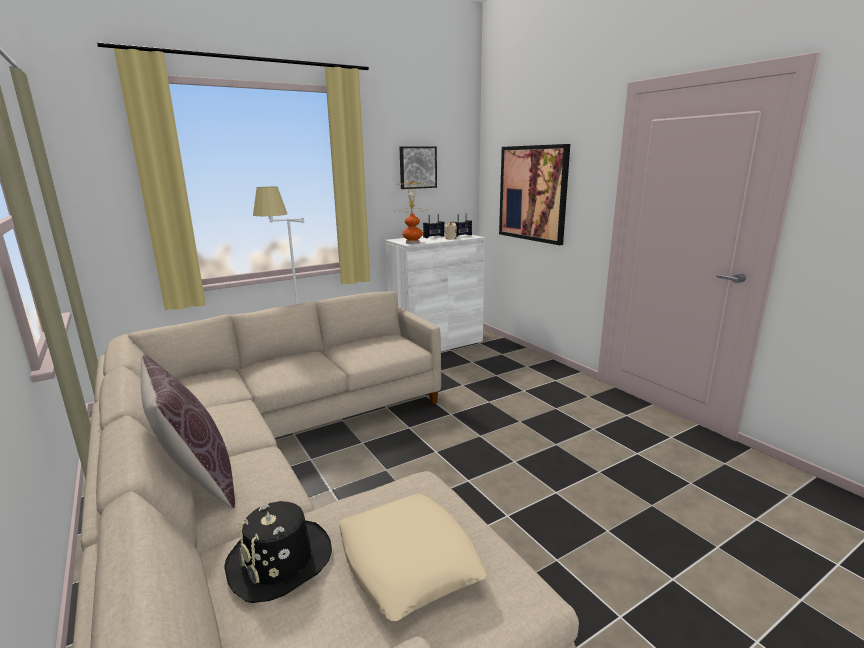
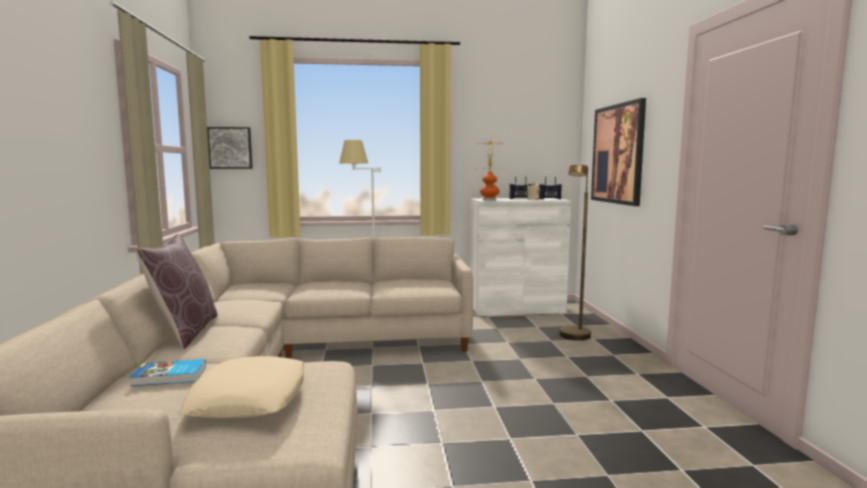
camera: 25 degrees right, 10 degrees down
(280, 561) = (169, 376): black hat -> book
(417, 167) = (509, 132): picture -> picture (230, 148)
(512, 368) = (574, 338): none -> brown floor lamp

